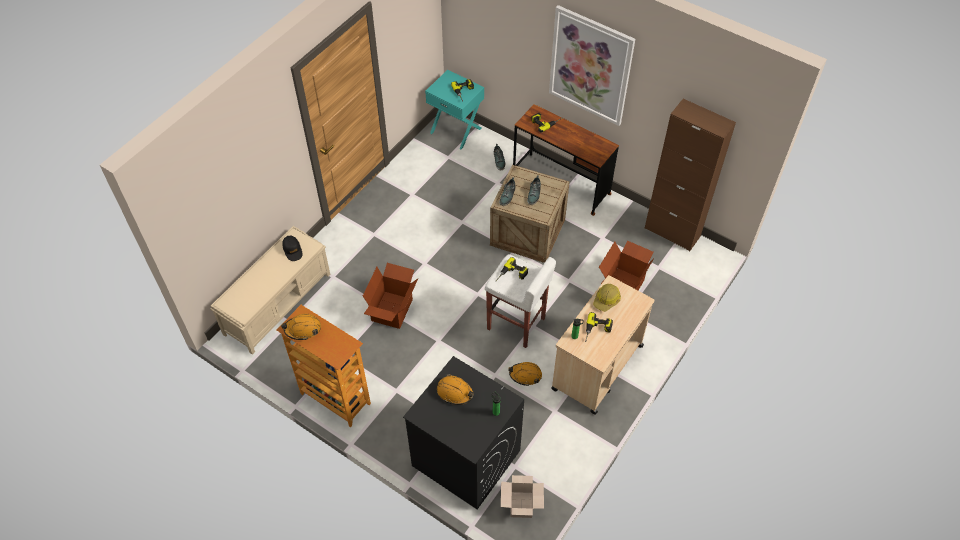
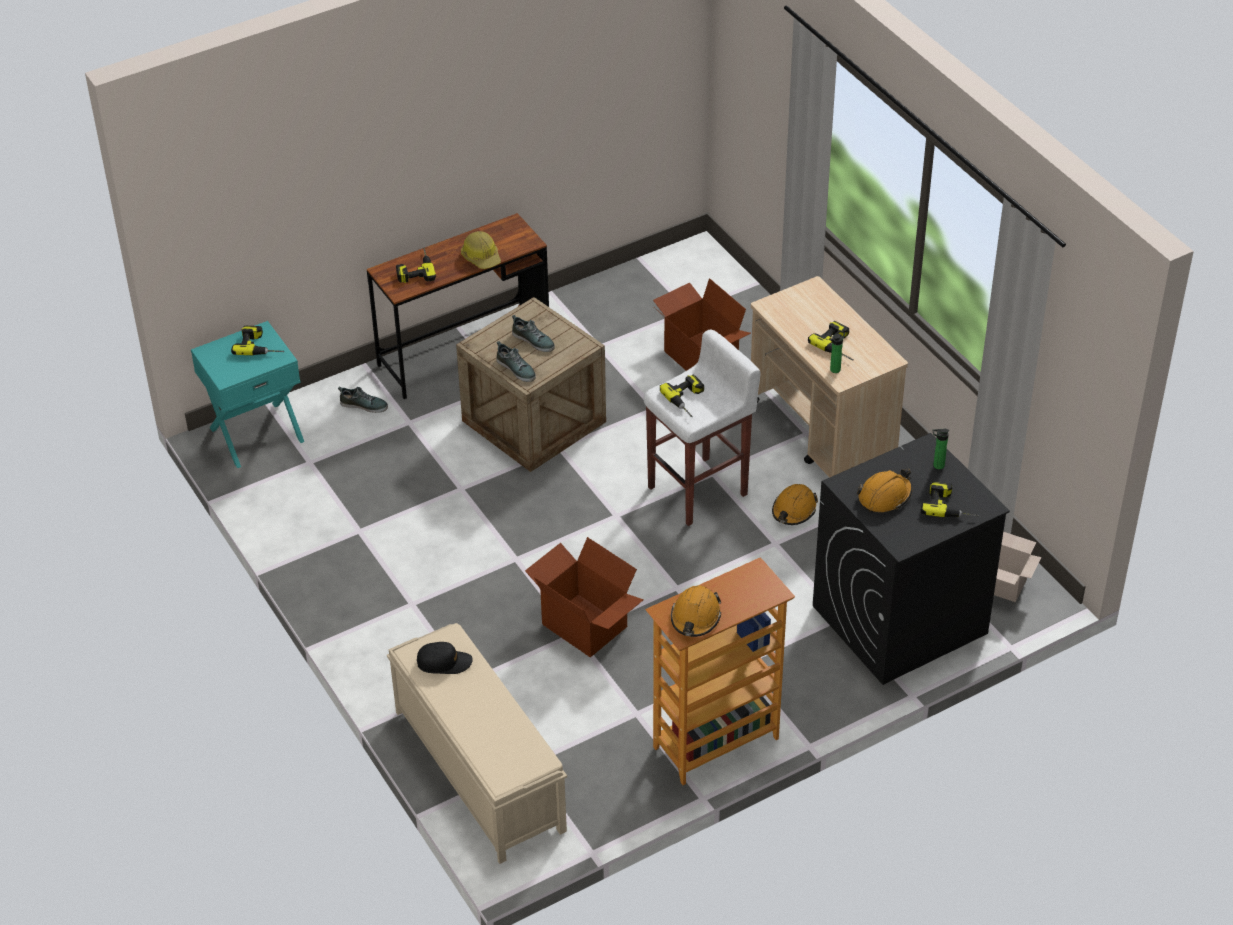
camera: 65 degrees left, 10 degrees down
(464, 430) = (951, 505): none -> power drill
(590, 66) = (439, 128): picture -> none
(606, 300) = (792, 319): hard hat -> hard hat (481, 257)
(672, 232) = (636, 274): brown cabinet -> none

